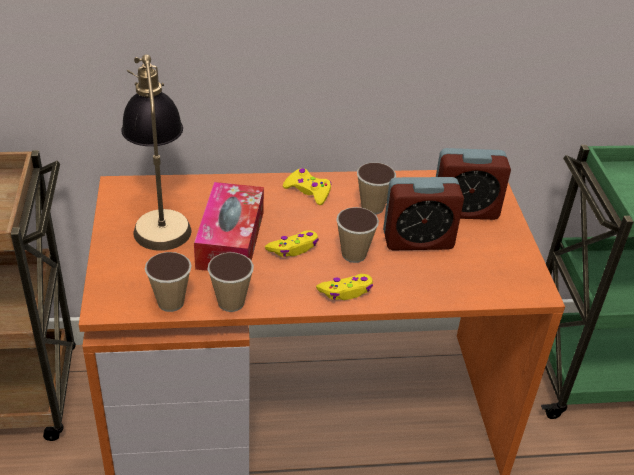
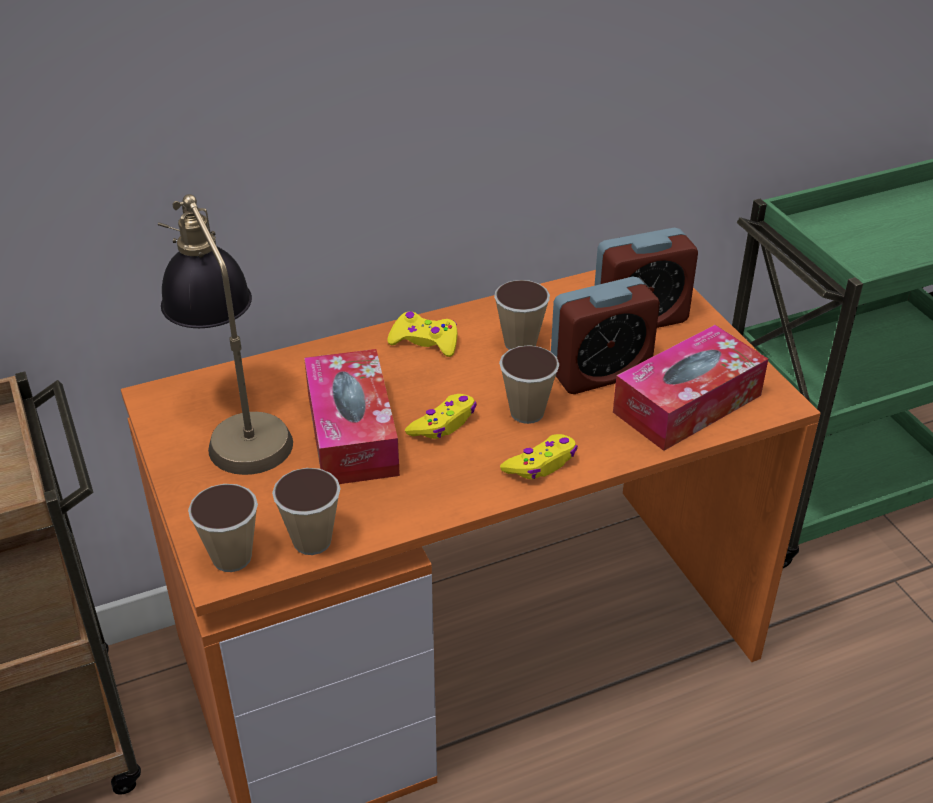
camera: 15 degrees left, 0 degrees up
(231, 302) = (395, 519): cup -> cup (232, 557)
(469, 276) = (687, 404): none -> tissue box

